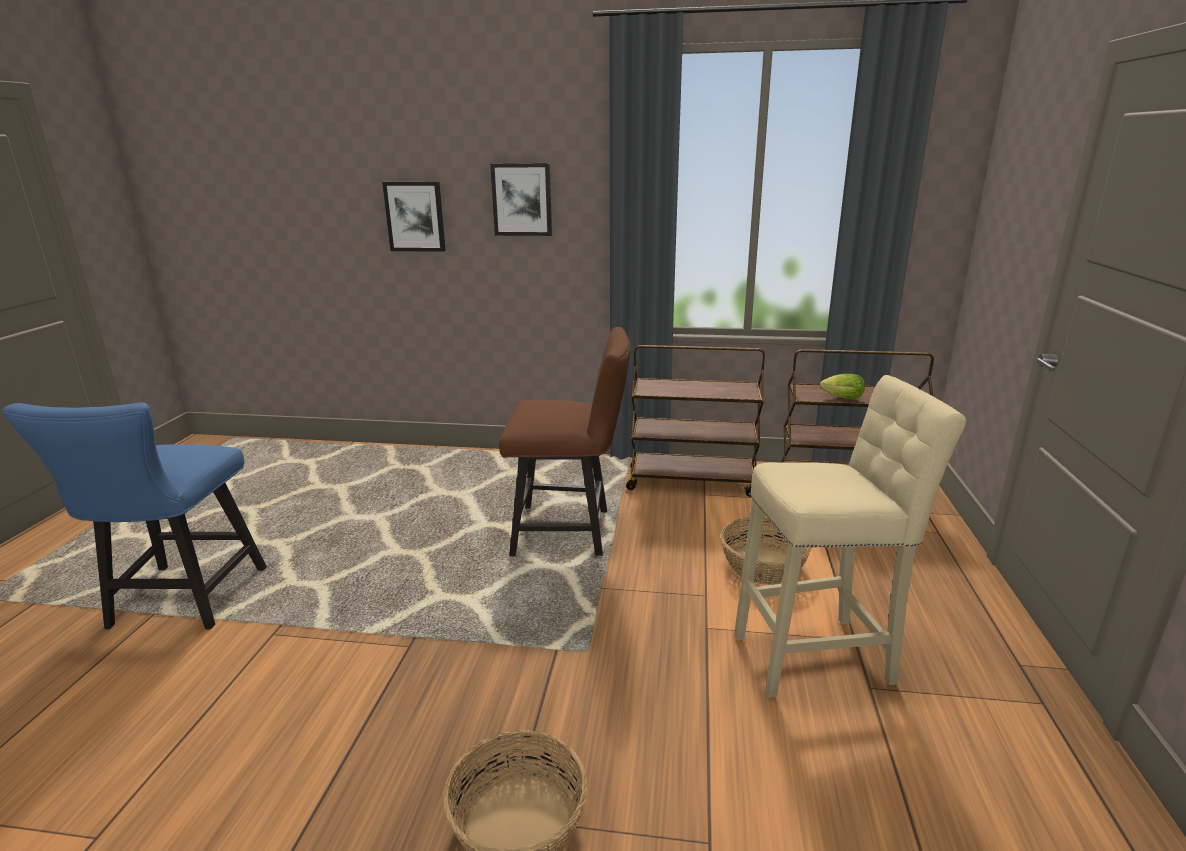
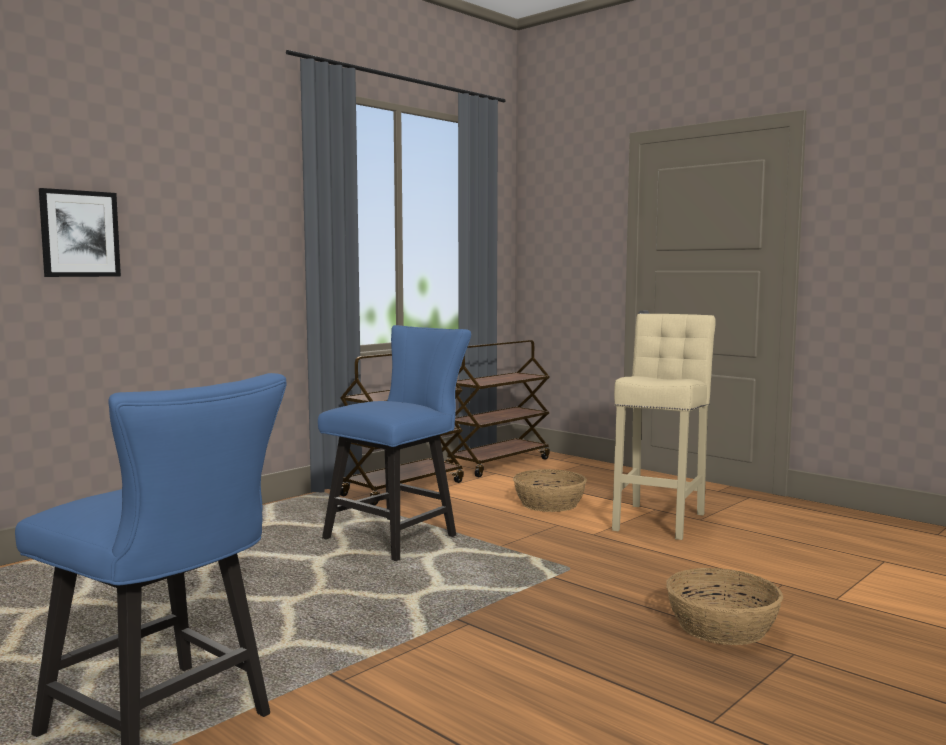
camera: 55 degrees left, 15 degrees down
(522, 199) = (208, 219): picture -> none
(570, 532) = (398, 536): brown chair -> blue chair
(840, 398) = (498, 381): lettuce -> none

